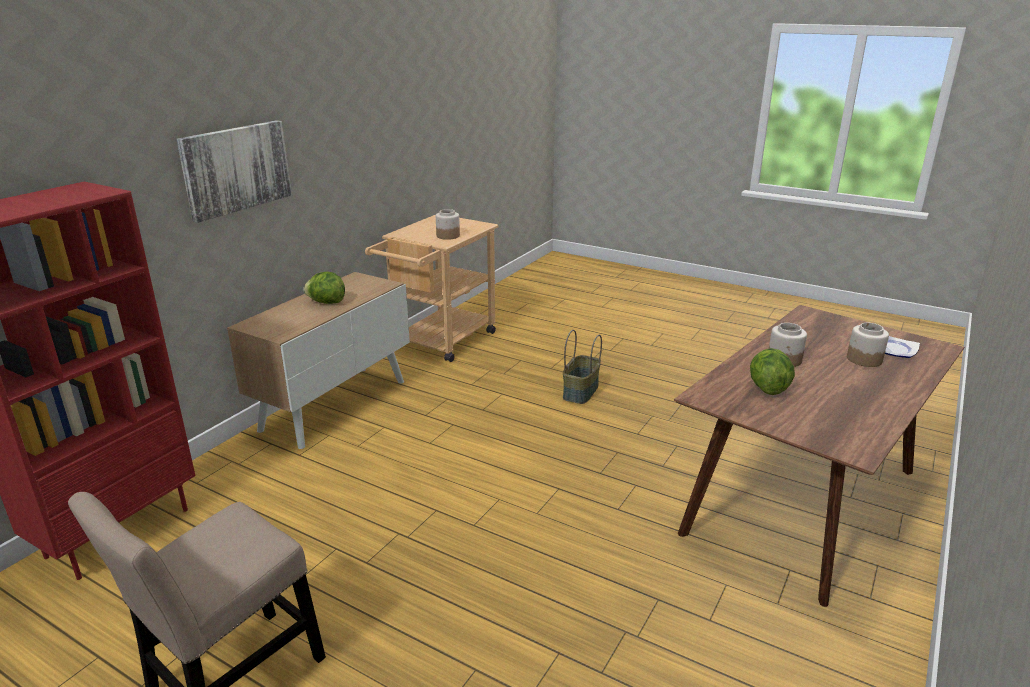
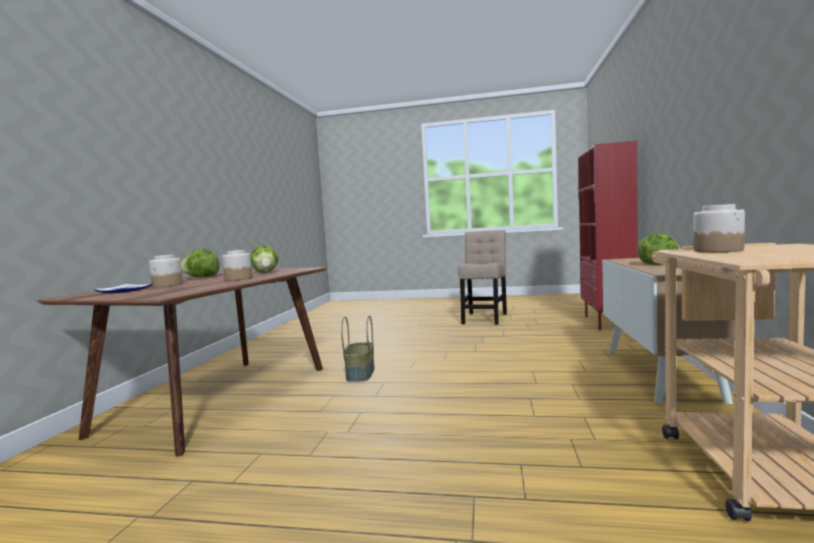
camera: 160 degrees right, 20 degrees down
(236, 168) = (688, 133): picture -> none
(581, 392) = (446, 439): basket -> basket (360, 374)
(866, 399) = (202, 277): none -> lettuce

